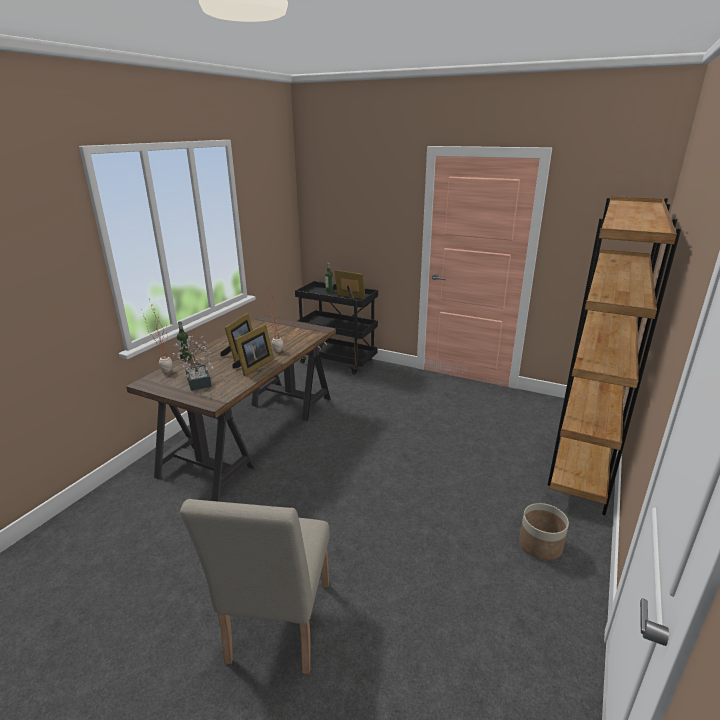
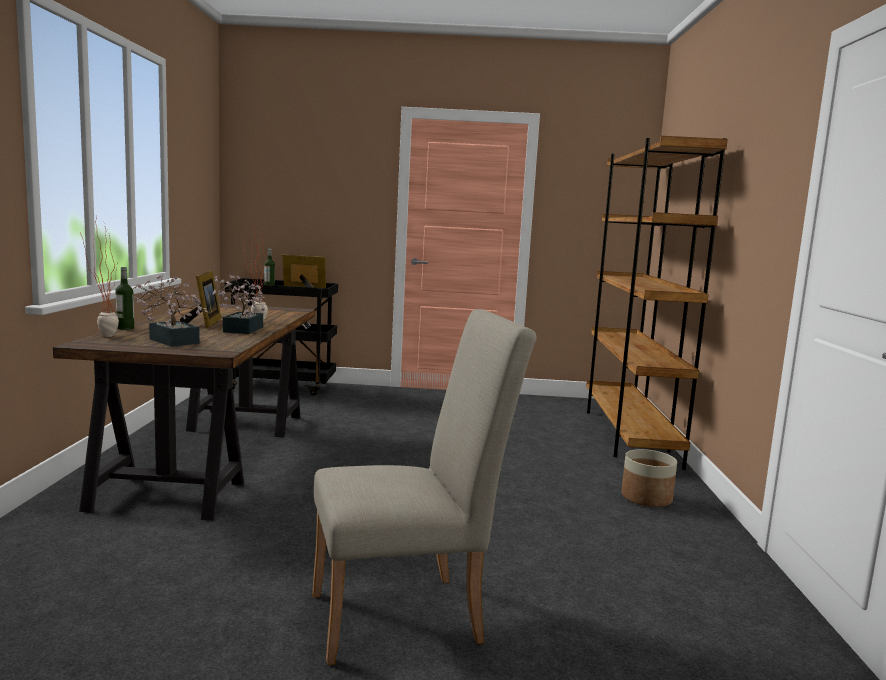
camera: 25 degrees left, 15 degrees down
(253, 366) = (240, 330): picture frame -> potted plant
(276, 630) = (409, 615): beige chair -> beige chair turned 90 degrees counterclockwise

